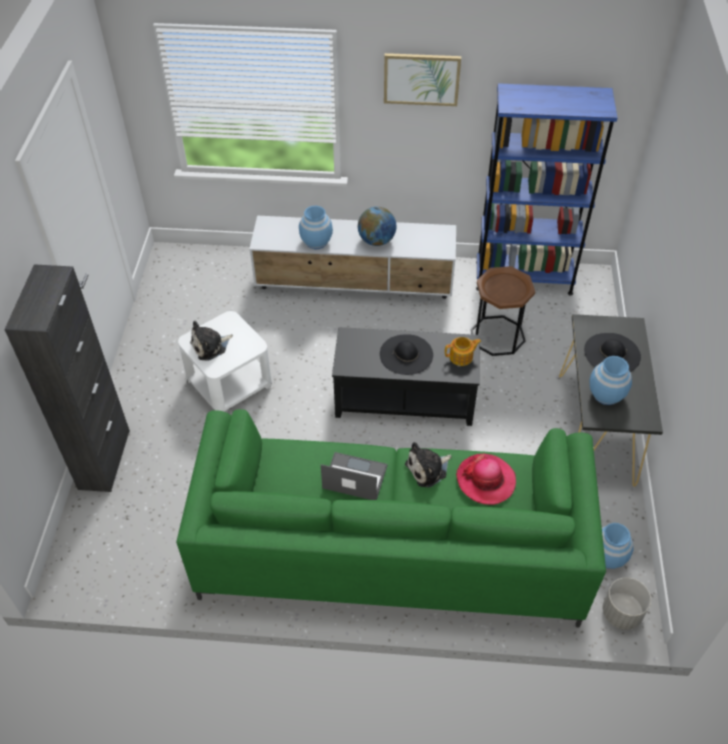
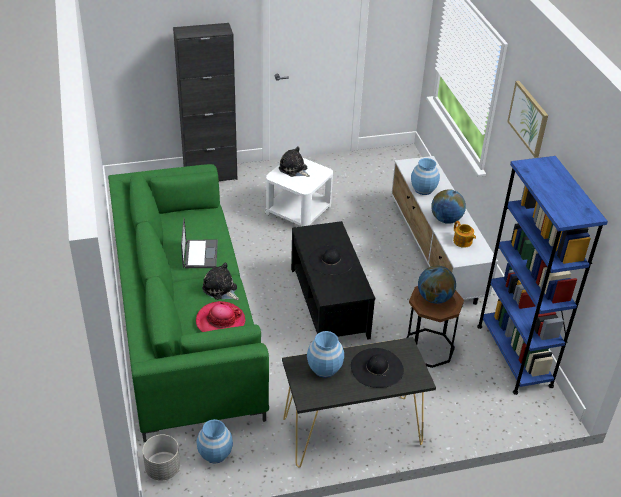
camera: 70 degrees right, 10 degrees down
(461, 357) = (344, 291): teapot -> teapot (462, 242)
(499, 287) = (434, 298): none -> globe

